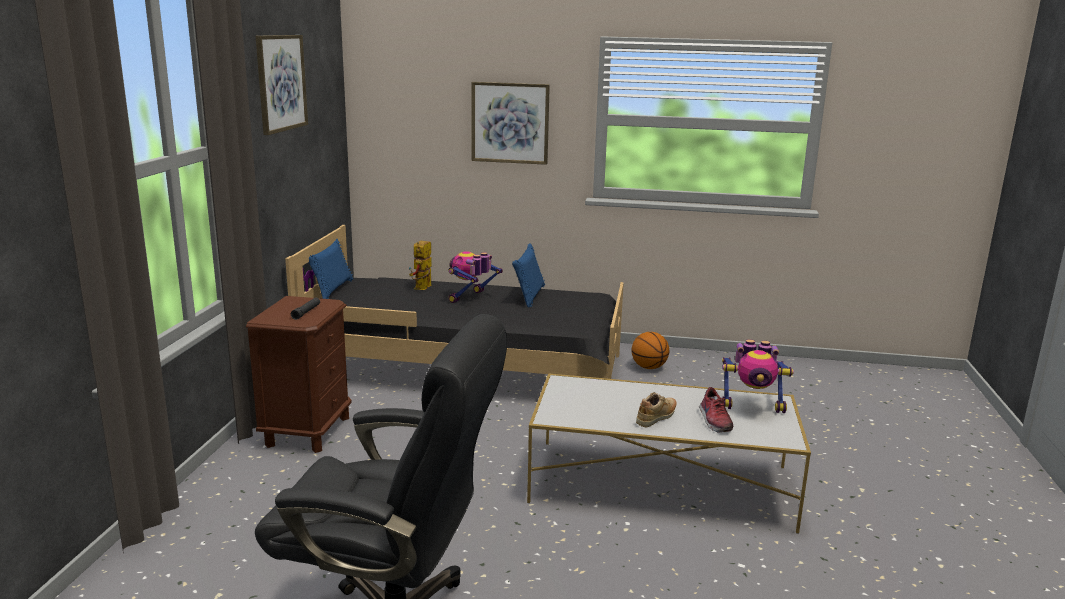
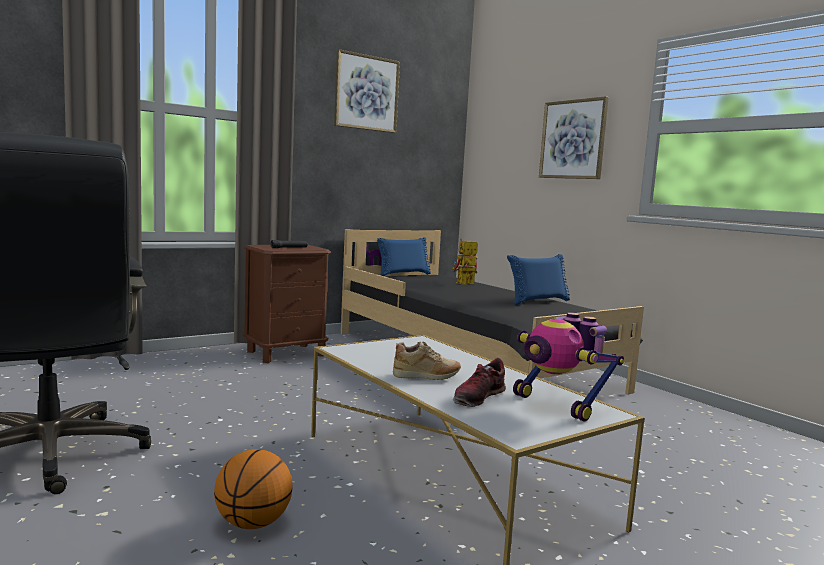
camera: 45 degrees right, 10 degrees down
(471, 298) = (483, 293): toy robot -> none
(649, 367) = (646, 409): basketball -> basketball (252, 523)

